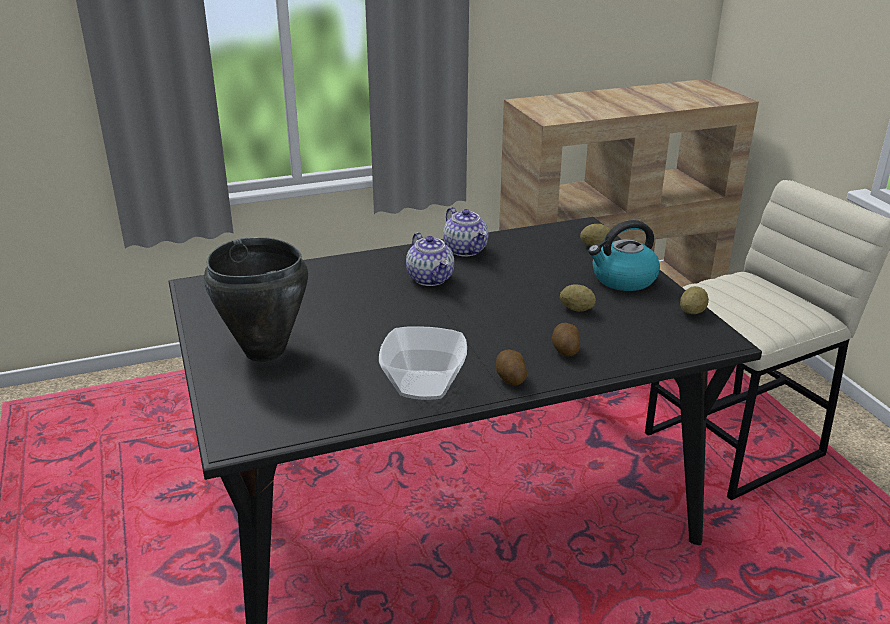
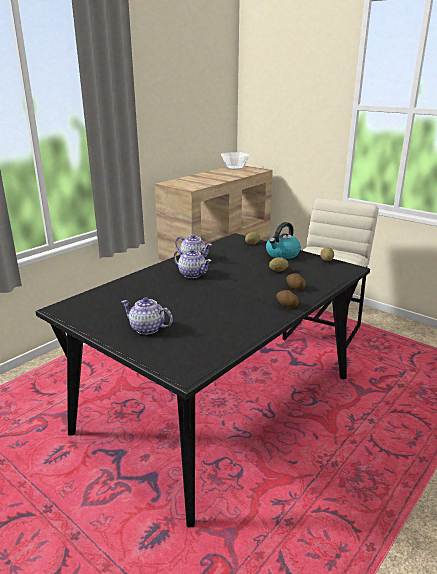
camera: 30 degrees left, 5 degrees down
(264, 352) = (147, 329): black cooking pot -> teapot
(424, 386) = (252, 320): bowl -> bowl (235, 168)

